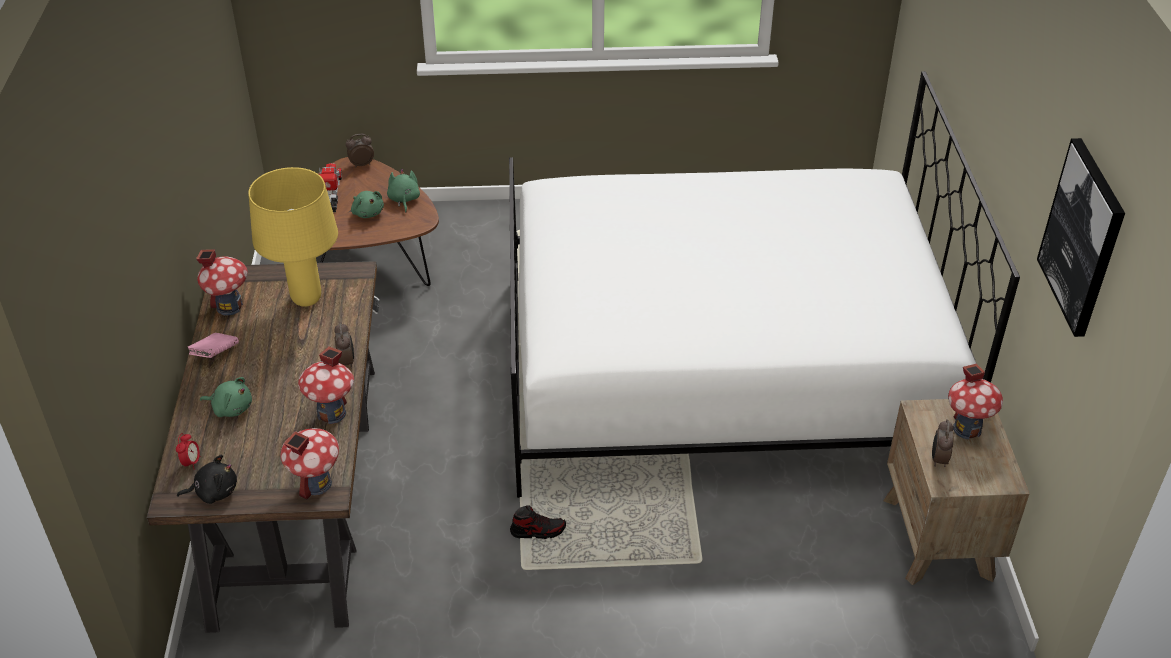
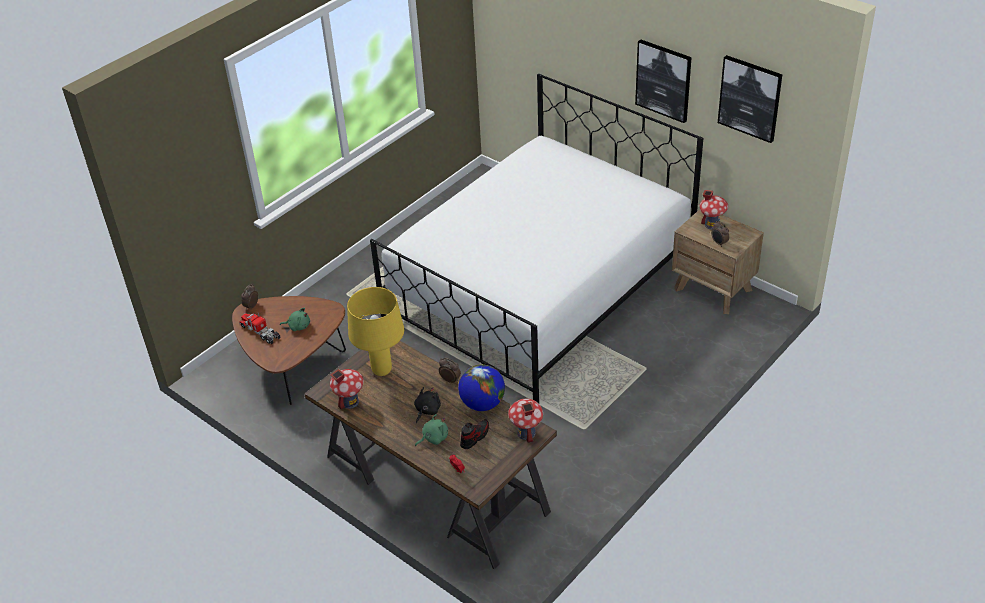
camera: 45 degrees left, 0 degrees up
(214, 492) = (489, 472): black plush toy -> black plush toy (427, 410)
(215, 354) = (382, 425): pink book -> none
(331, 413) = (482, 403): toy house -> globe
(404, 200) = (306, 307): green plush toy -> none
(538, 531) = (567, 410): shoe -> shoe (474, 437)
(1017, 149) = (663, 80): none -> picture

